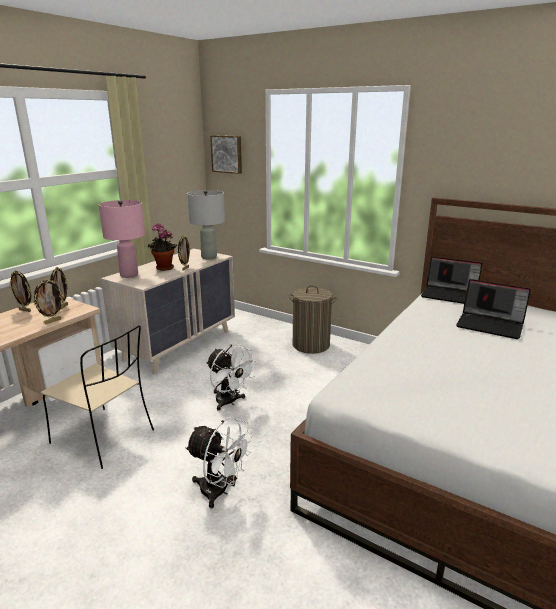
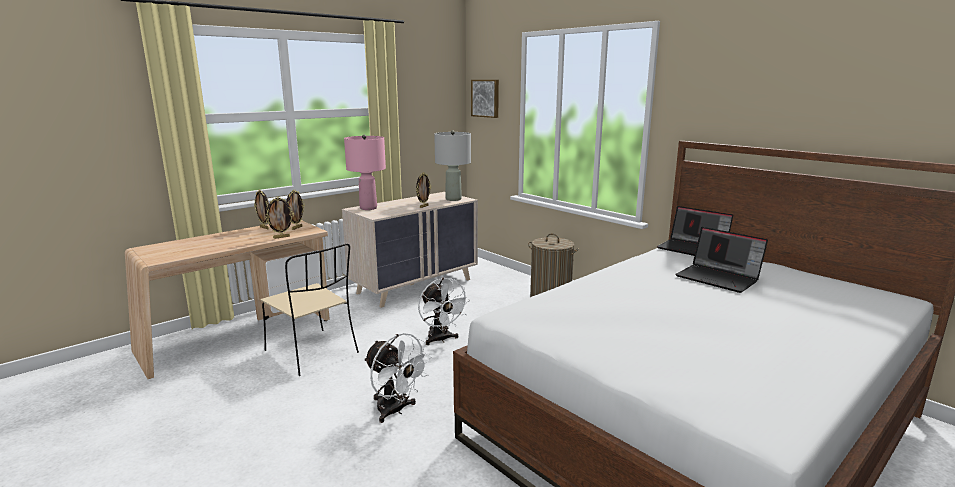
camera: 15 degrees right, 5 degrees down
(163, 268) = (403, 205): potted plant -> none

